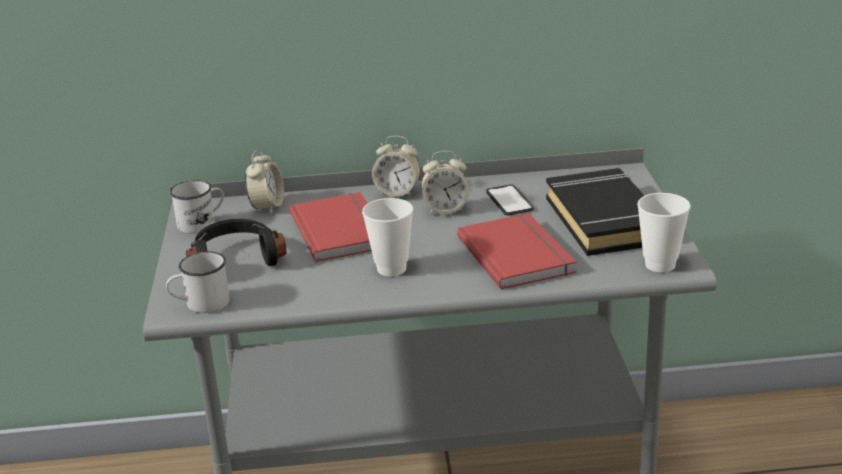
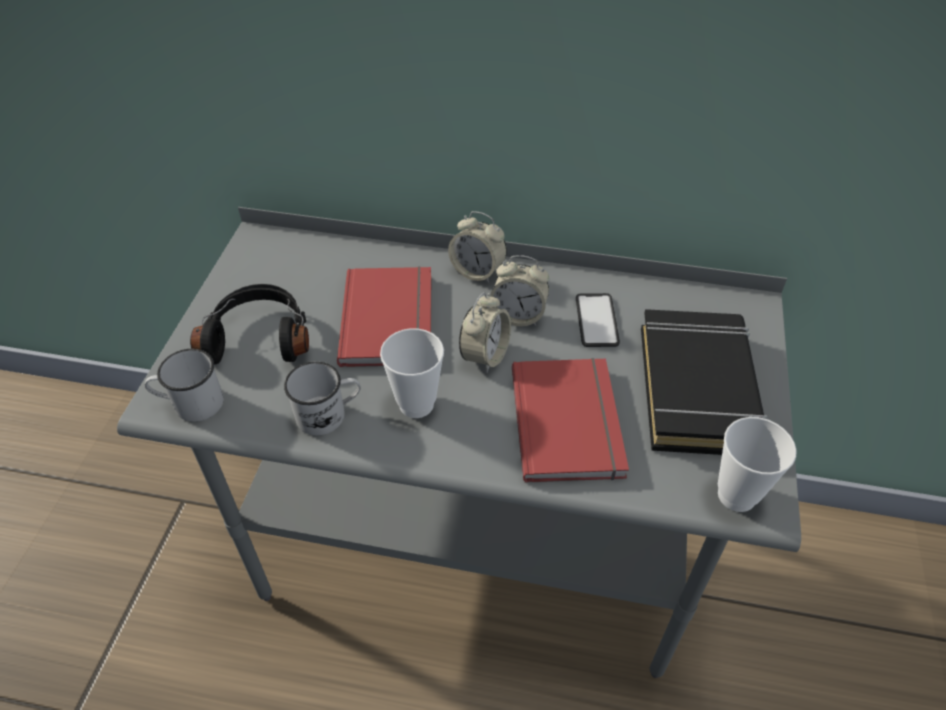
camera: 15 degrees right, 20 degrees up
(202, 223) = (253, 266): white mug -> white mug (328, 414)
(267, 206) = (331, 257): alarm clock -> alarm clock (485, 355)

